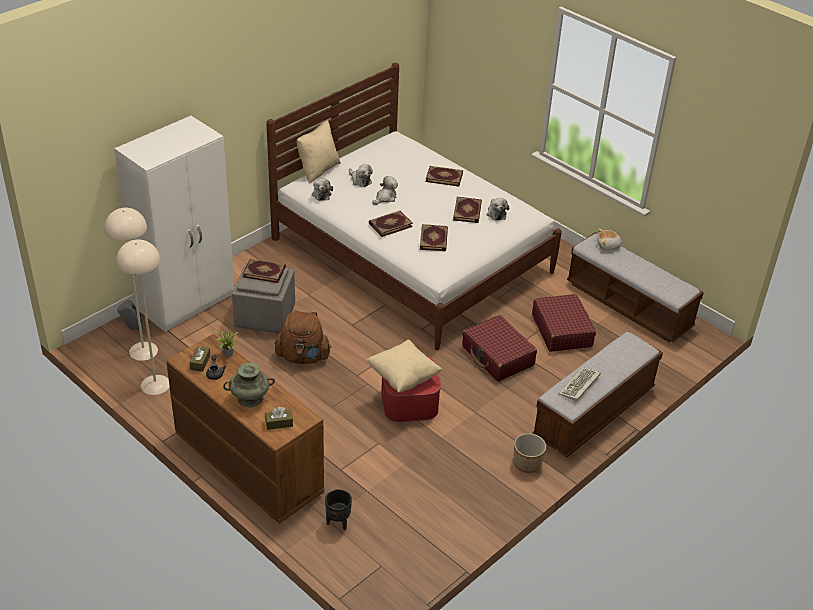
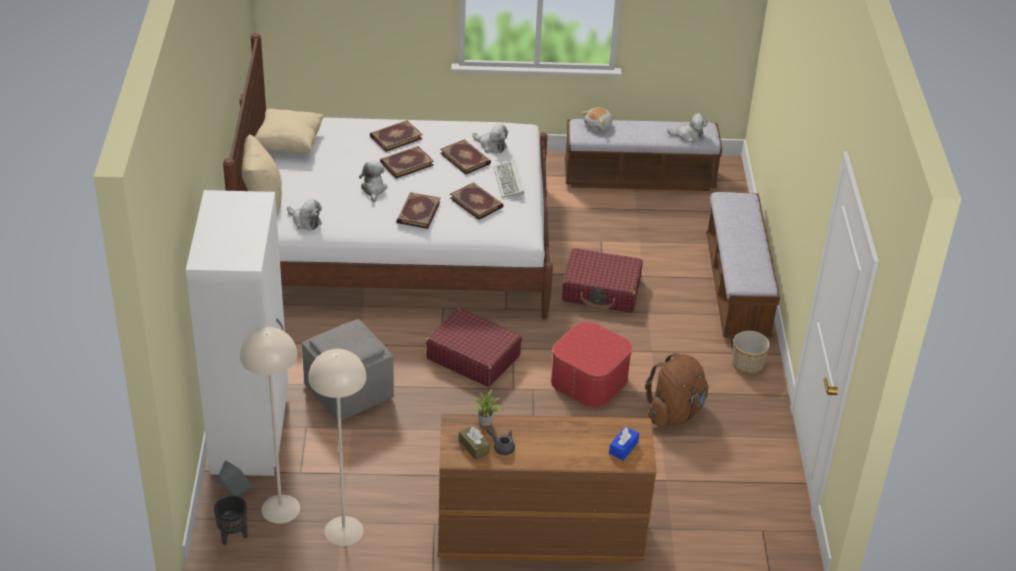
camera: 45 degrees left, 0 degrees up
(250, 398) = (566, 446): turquoise vase -> none
(264, 271) = (342, 337): book -> book (406, 163)
(279, 423) = (623, 448): brown tissue box -> blue tissue box
(303, 357) = (442, 406): brown backpack -> brown backpack (675, 413)
(338, 522) = (682, 523): black planter -> black planter (233, 536)
(360, 180) = (322, 186): plush toy -> plush toy (688, 136)
(403, 377) = (588, 353): beige pillow -> beige pillow (289, 144)
(562, 330) = (619, 233): red suitcase -> red suitcase (473, 357)
(579, 386) = (746, 262): keyboard -> keyboard (509, 182)

